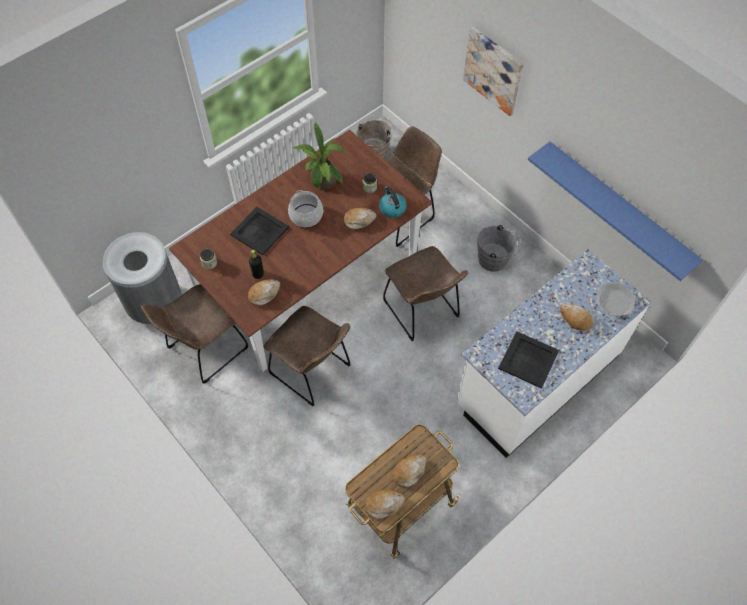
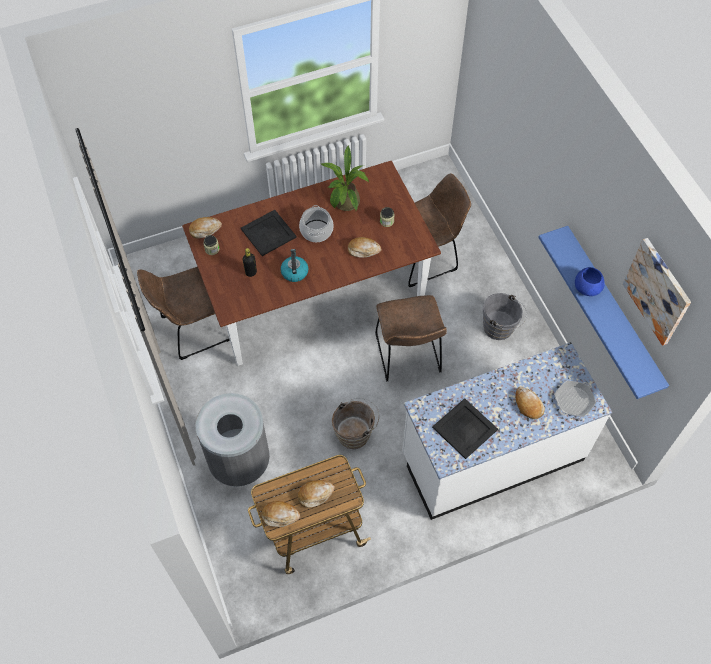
camera: 20 degrees right, 0 degrees up
(155, 304) = (166, 274): grey trash can -> grey trash can (240, 461)
(264, 294) = (249, 292): bread -> bread (205, 229)
(313, 372) = (282, 380): brown chair -> none
(375, 152) = (426, 188): brown bucket -> brown bucket (355, 433)
(392, 208) = (399, 247): kettle -> kettle (294, 272)
(493, 70) = (533, 141): picture -> picture (657, 291)
(592, 192) = (587, 287): none -> blue bowl

